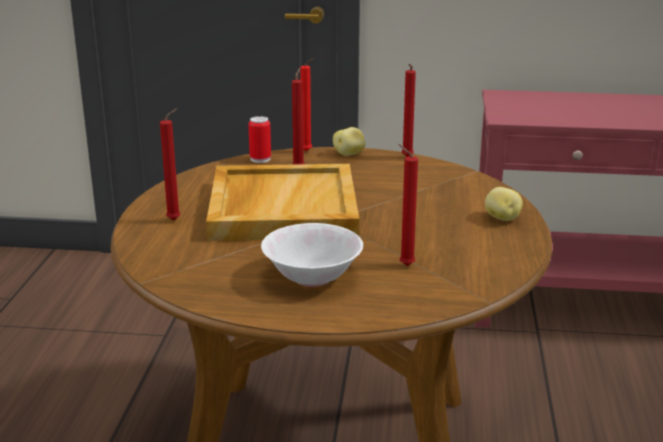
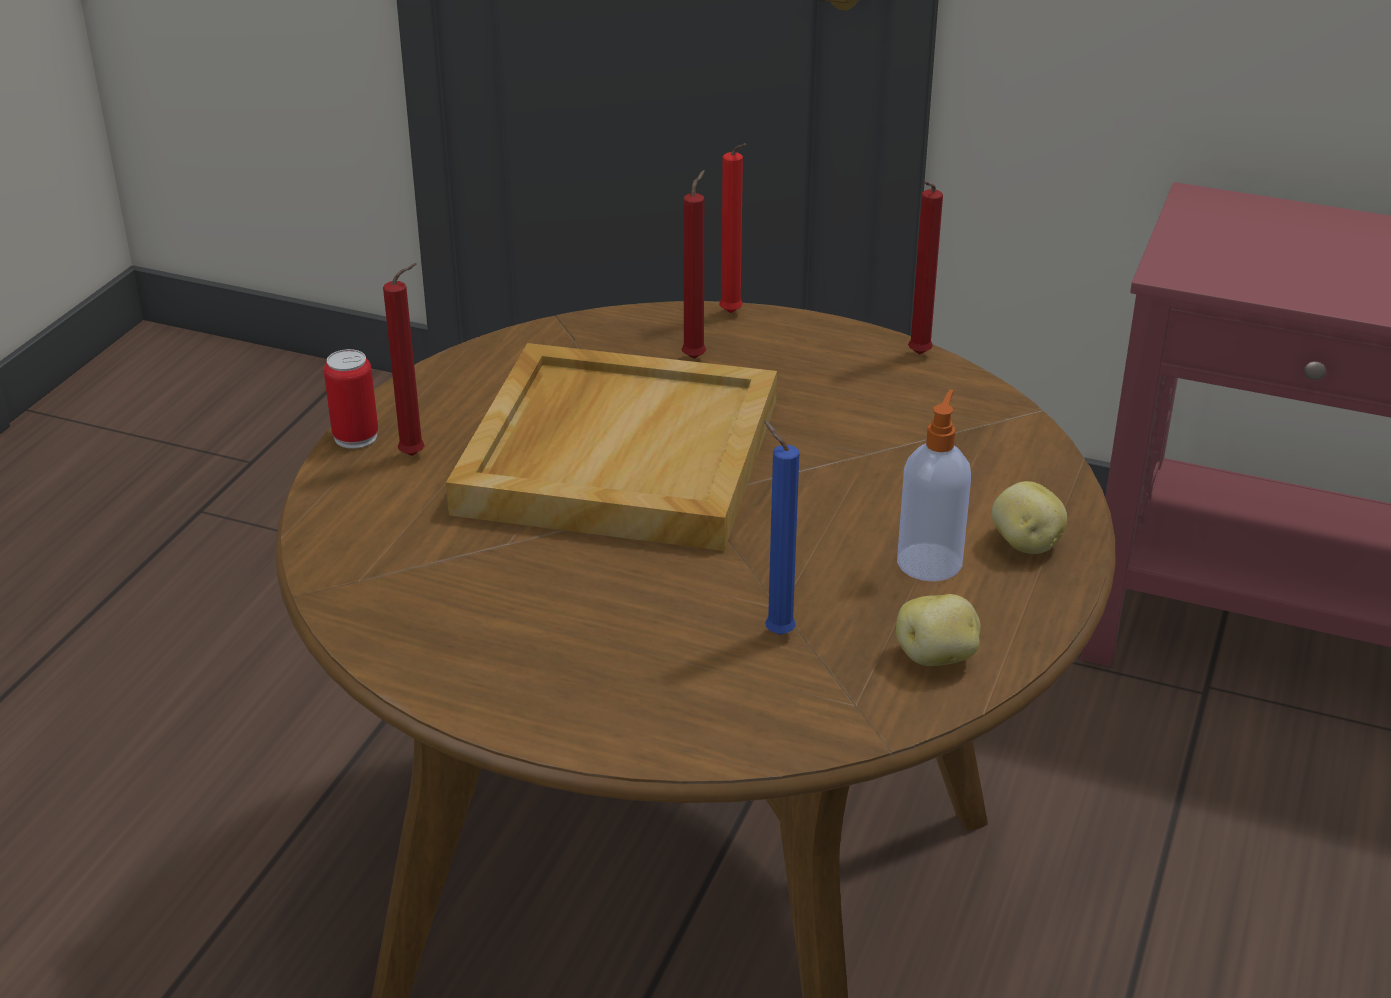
camera: 15 degrees right, 10 degrees up
(260, 159) = (635, 322): can -> can (356, 436)
(311, 277) = (592, 634): white bowl -> none
(349, 154) = (809, 332): potato -> potato (937, 657)
(404, 265) = (776, 632): red candle -> blue candle
(461, 230) = (930, 561): none -> soap dispenser

